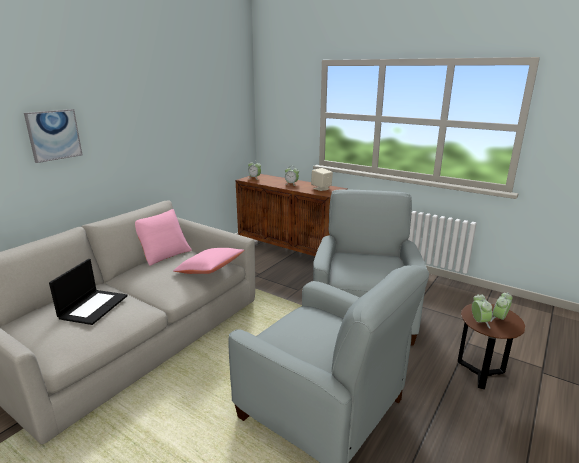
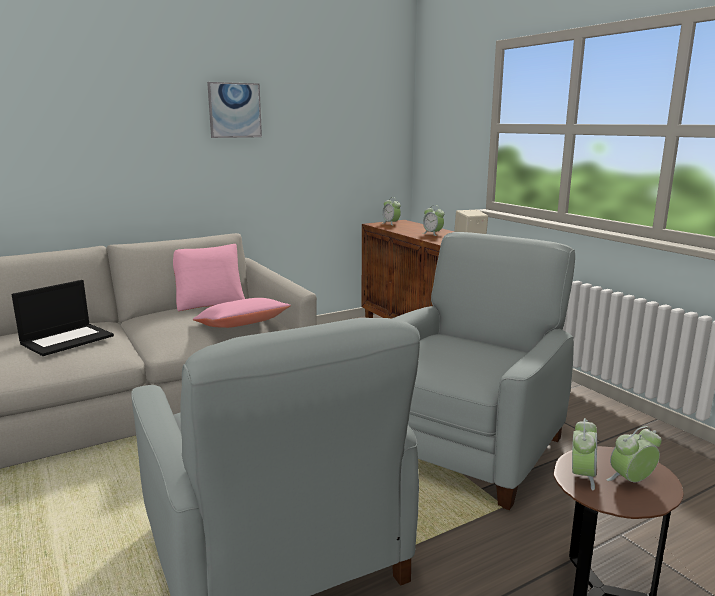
camera: 25 degrees right, 5 degrees down
(54, 135) = (91, 129): picture -> picture (234, 110)

